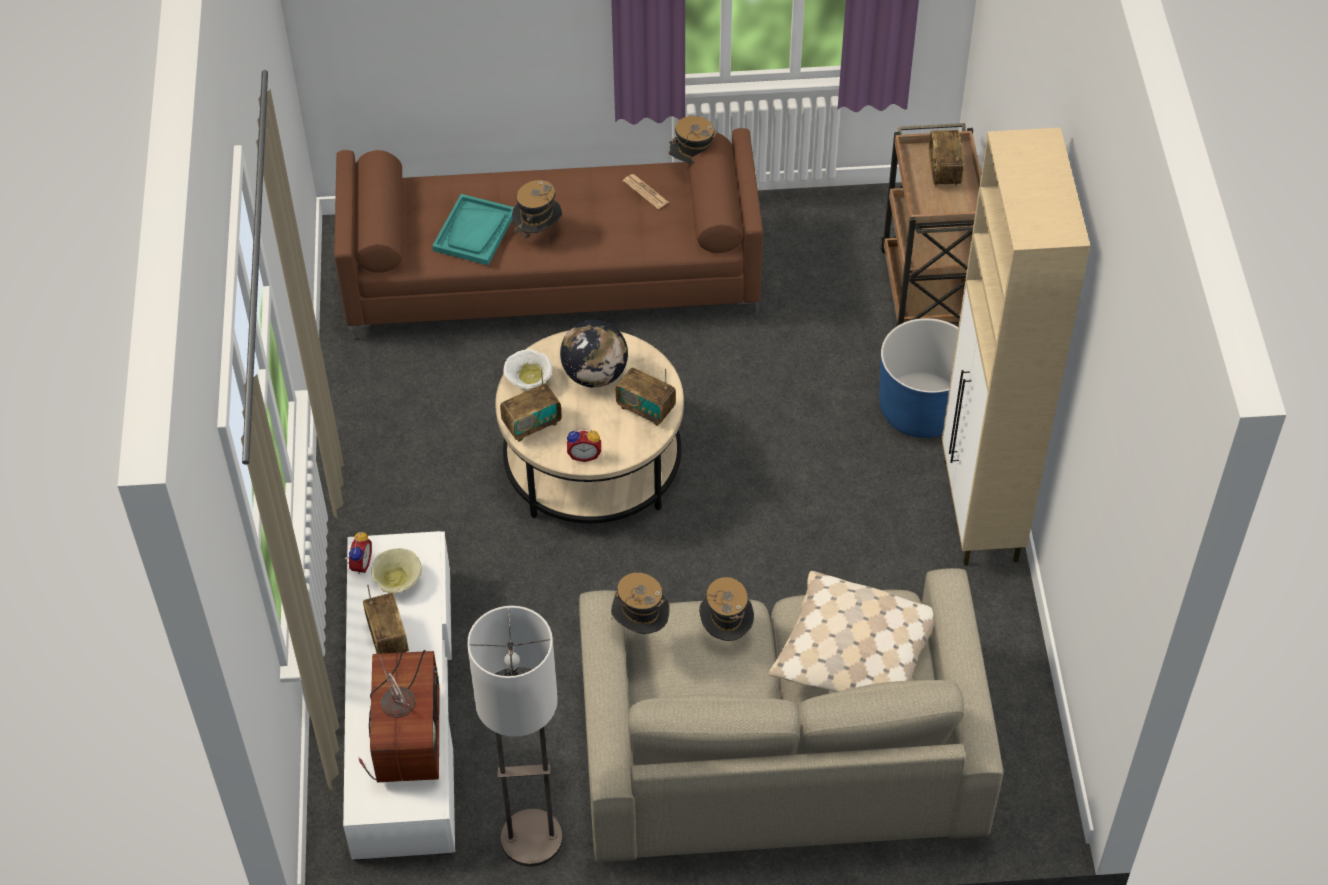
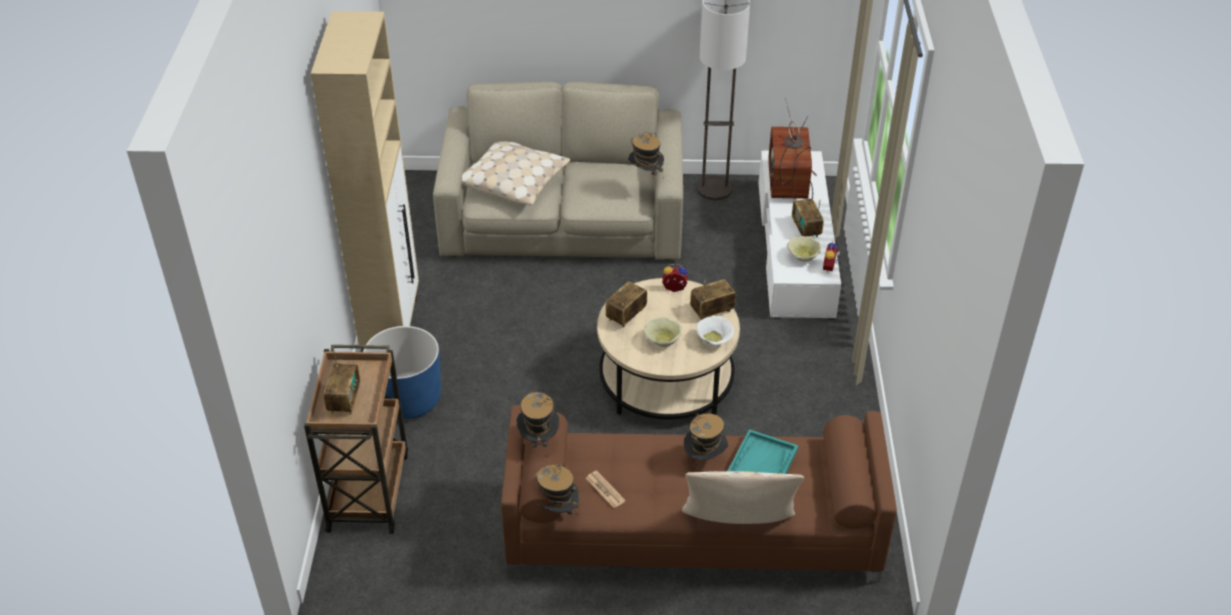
camera: 175 degrees left, 10 degrees down
(501, 170) = (738, 525): none -> beige pillow
(595, 375) = (663, 340): globe -> beige bowl
(646, 409) = (626, 315): radio -> radio turned 90 degrees counterclockwise
(726, 631) = (591, 196): hat -> hat (538, 440)

